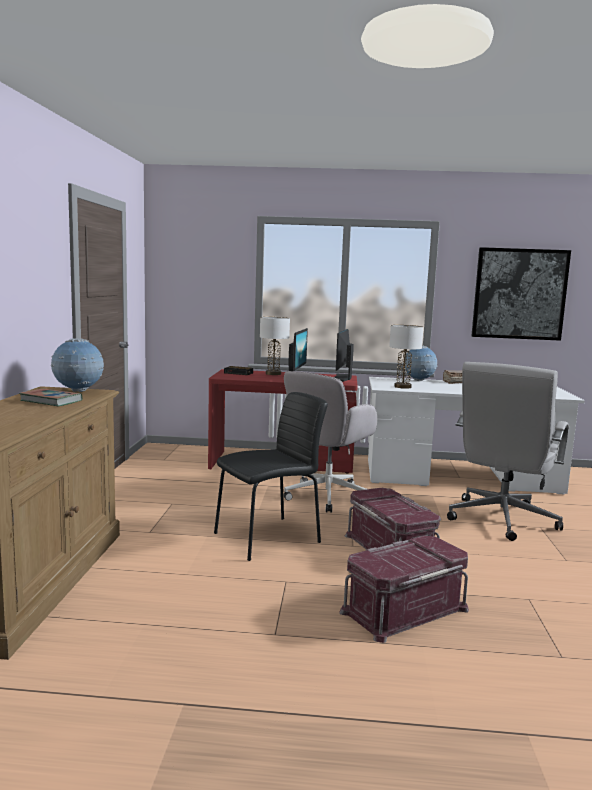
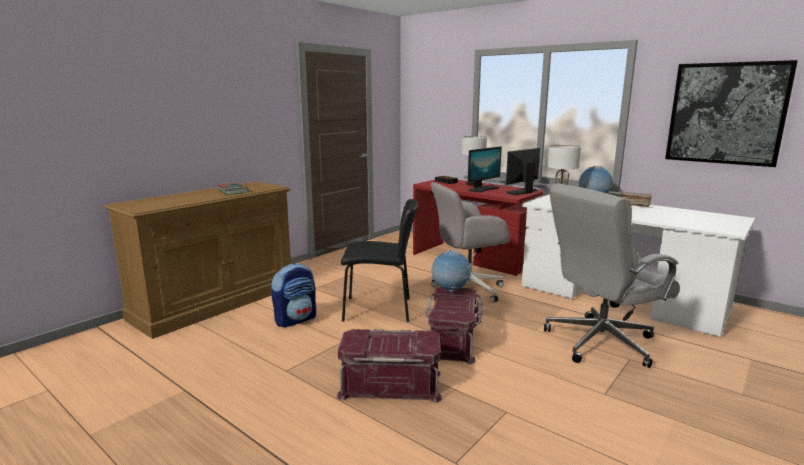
camera: 35 degrees right, 5 degrees up
(78, 391) = (264, 186): globe -> globe (450, 290)
(188, 574) = (296, 319): none -> backpack

